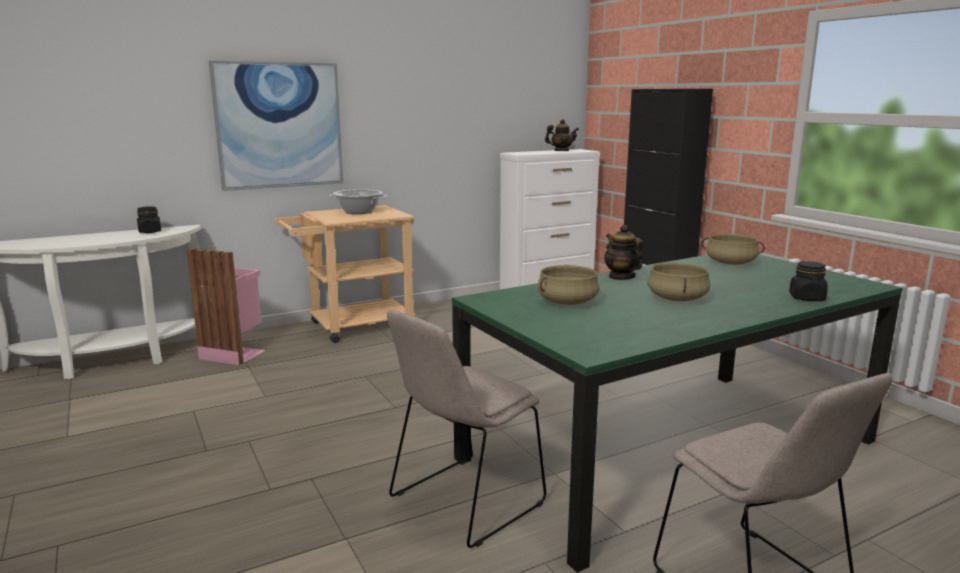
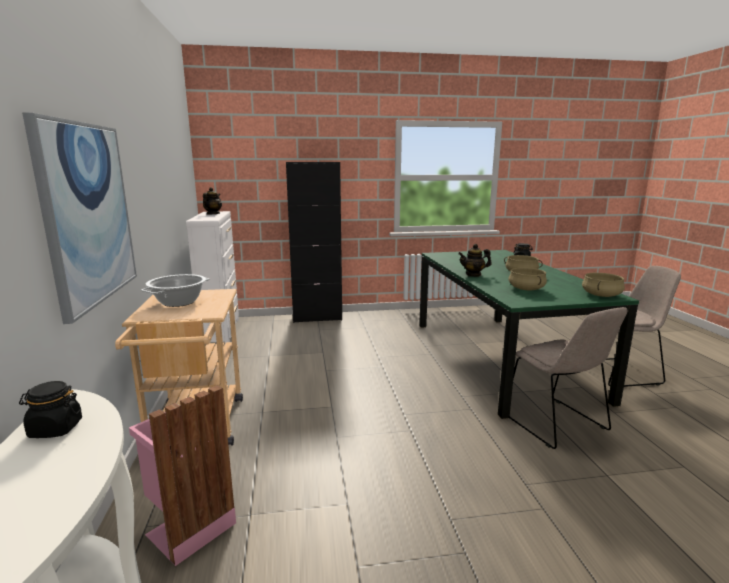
camera: 70 degrees left, 0 degrees up
(730, 263) = (452, 258): beige cooking pot -> beige cooking pot (601, 295)

